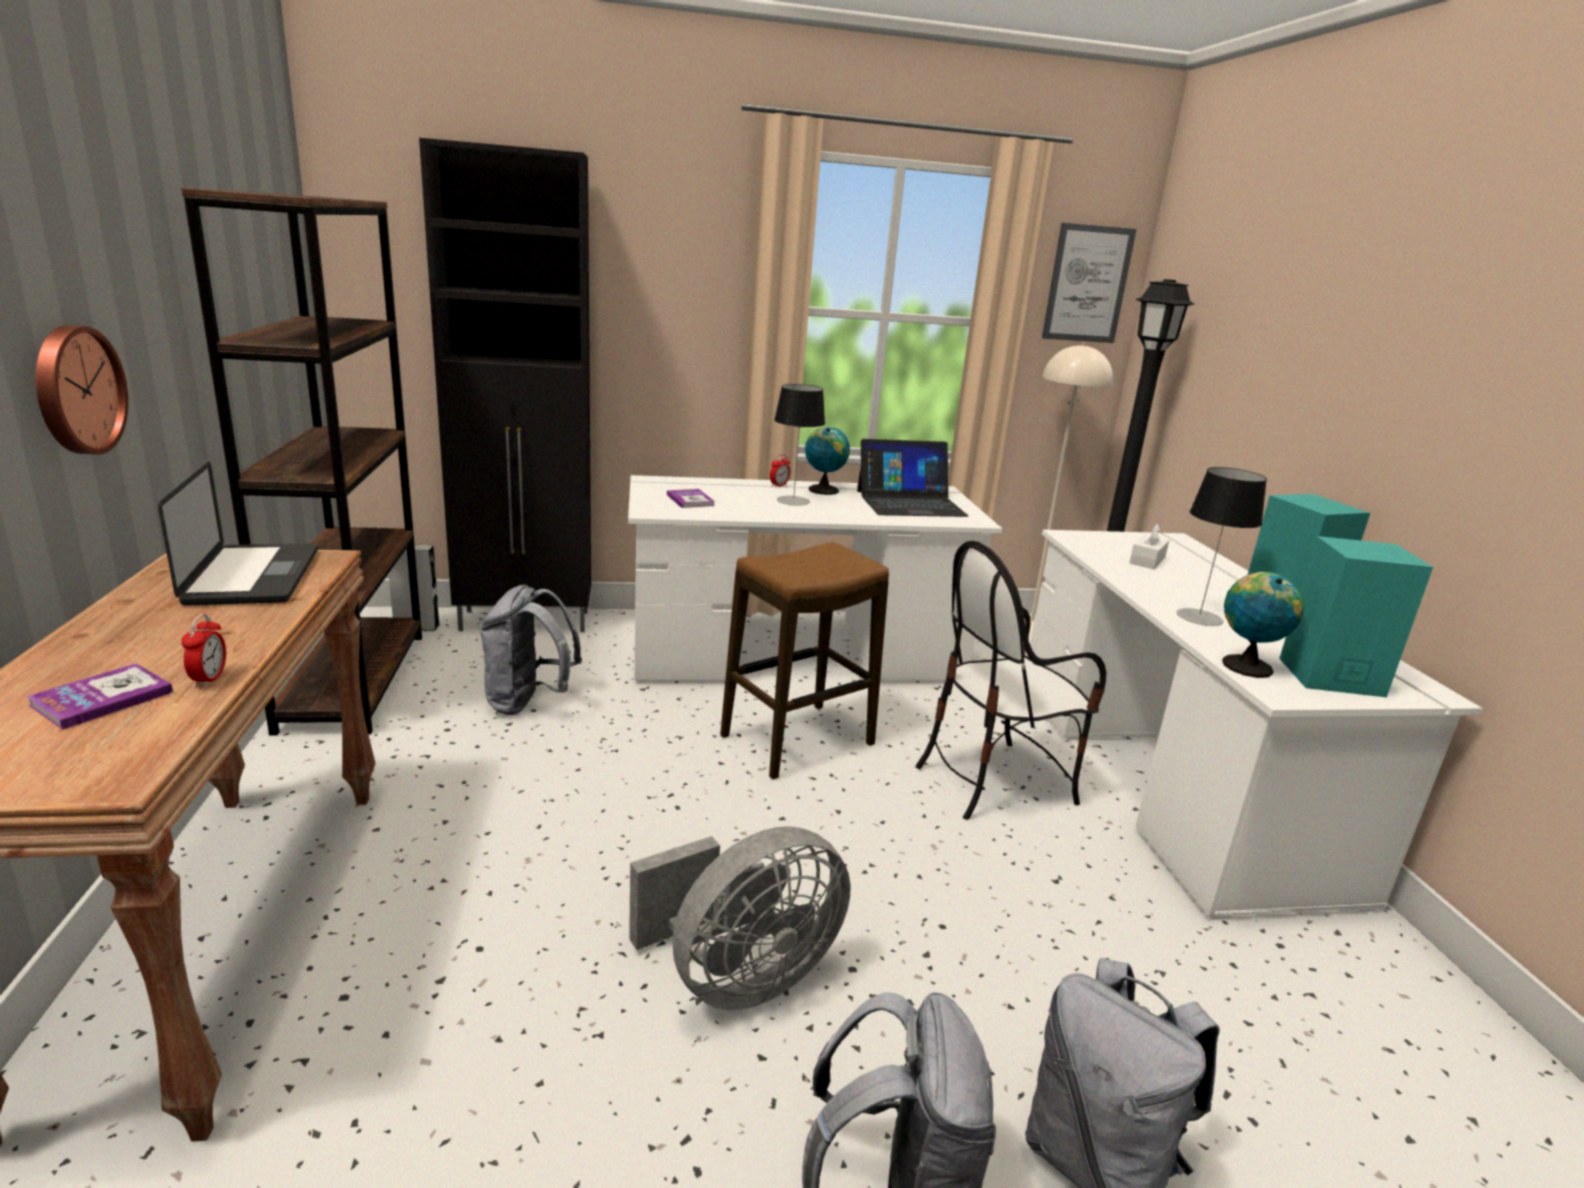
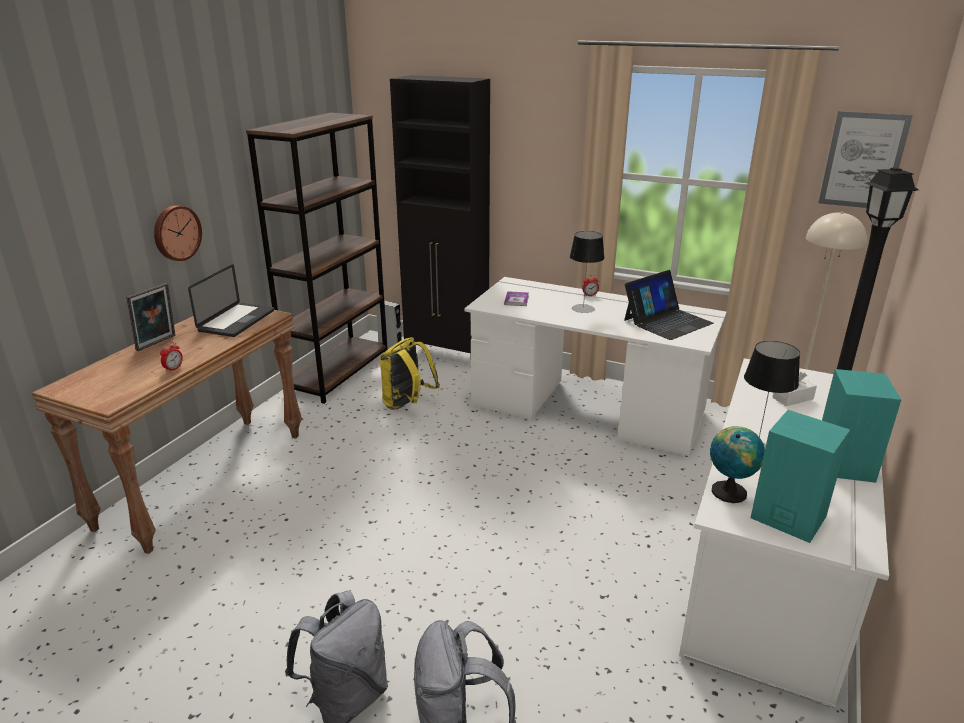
camera: 35 degrees right, 5 degrees up
(96, 641) = (157, 343): none -> picture frame
(102, 698) = (136, 369): book -> none
(528, 702) = (407, 404): grey backpack -> yellow backpack
(739, 978) = (378, 576): grey fan -> none
(797, 741) = (530, 465): stool -> none
(823, 490) = (617, 302): globe -> none
(910, 503) = (667, 321): laptop -> laptop turned 60 degrees counterclockwise
(994, 781) = (631, 526): chair -> none

